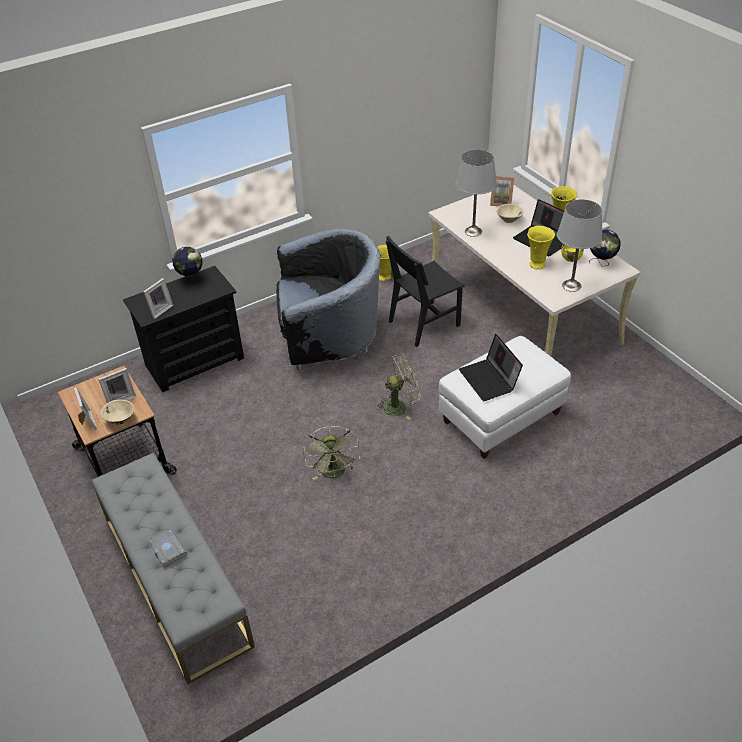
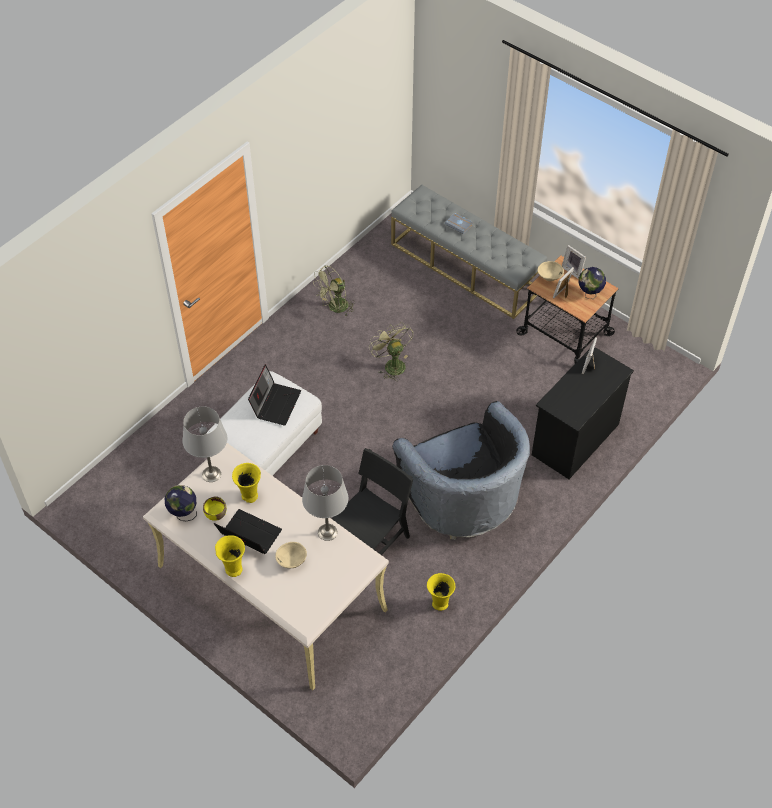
camera: 160 degrees right, 10 degrees up
(191, 279) = (587, 407): globe -> globe (589, 295)
(328, 338) = (462, 499): black armchair -> black armchair turned 90 degrees counterclockwise
(399, 406) = (361, 438): green fan -> green fan (335, 308)
(489, 380) = (275, 403): laptop -> laptop turned 60 degrees clockwise
(501, 202) = (307, 592): picture frame -> none

